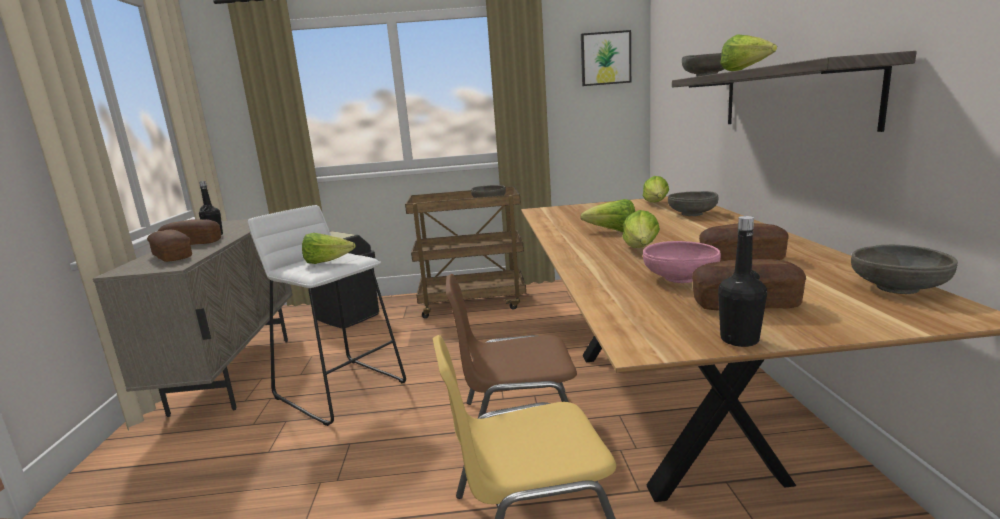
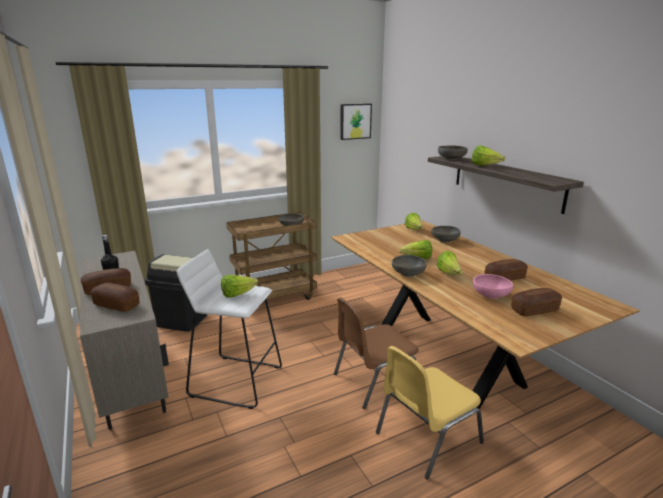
camera: 25 degrees left, 5 degrees up
(739, 340) = (552, 332): black bottle -> none
(898, 288) = (582, 293): grey bowl -> grey bowl (408, 273)

